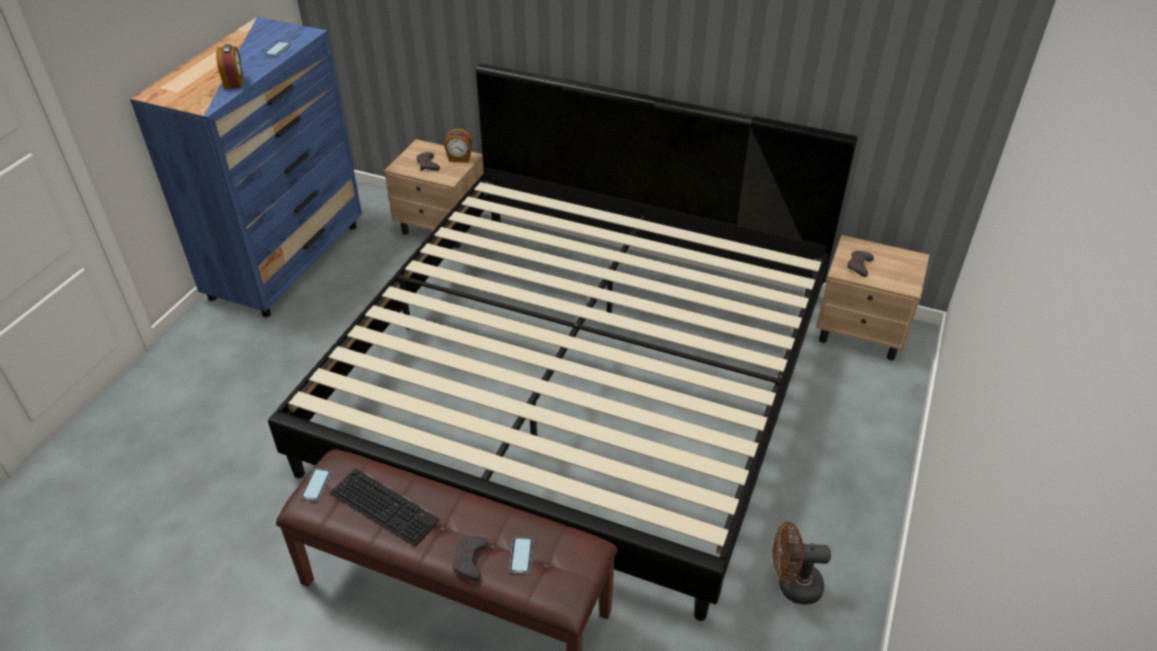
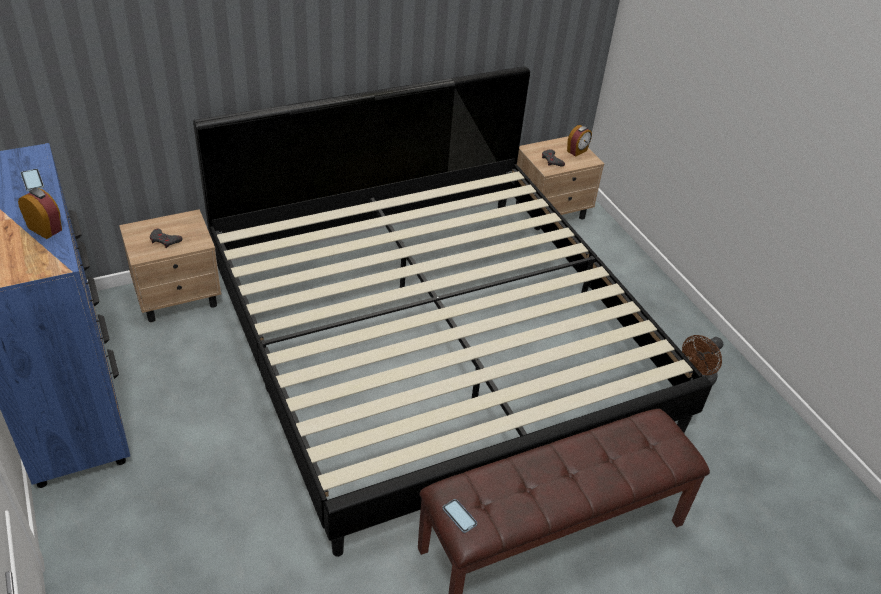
camera: 50 degrees left, 0 degrees up
(386, 506) = (522, 490): keyboard -> none
(459, 158) = (185, 222): alarm clock -> alarm clock (577, 151)
(470, 560) = (615, 478): grey game controller -> none
(521, 556) = (635, 452): phone -> none

